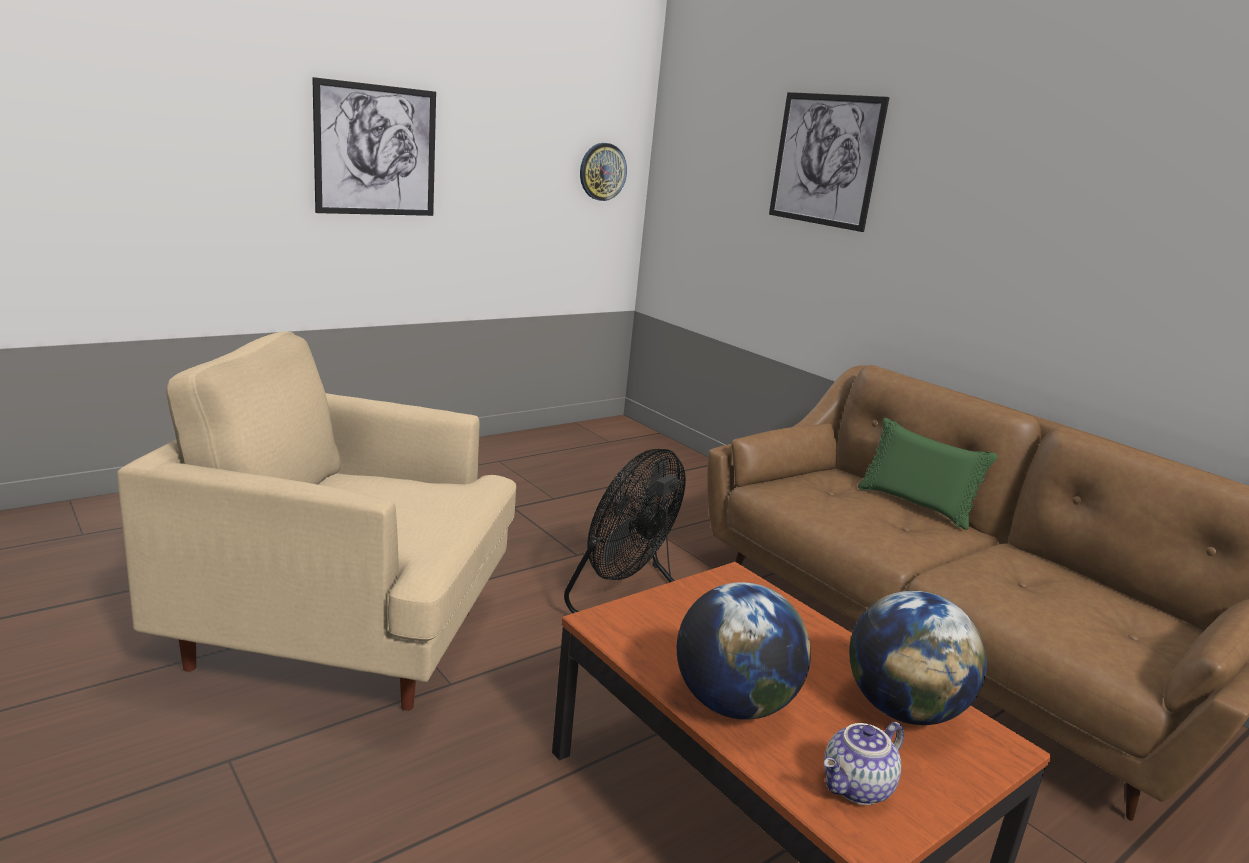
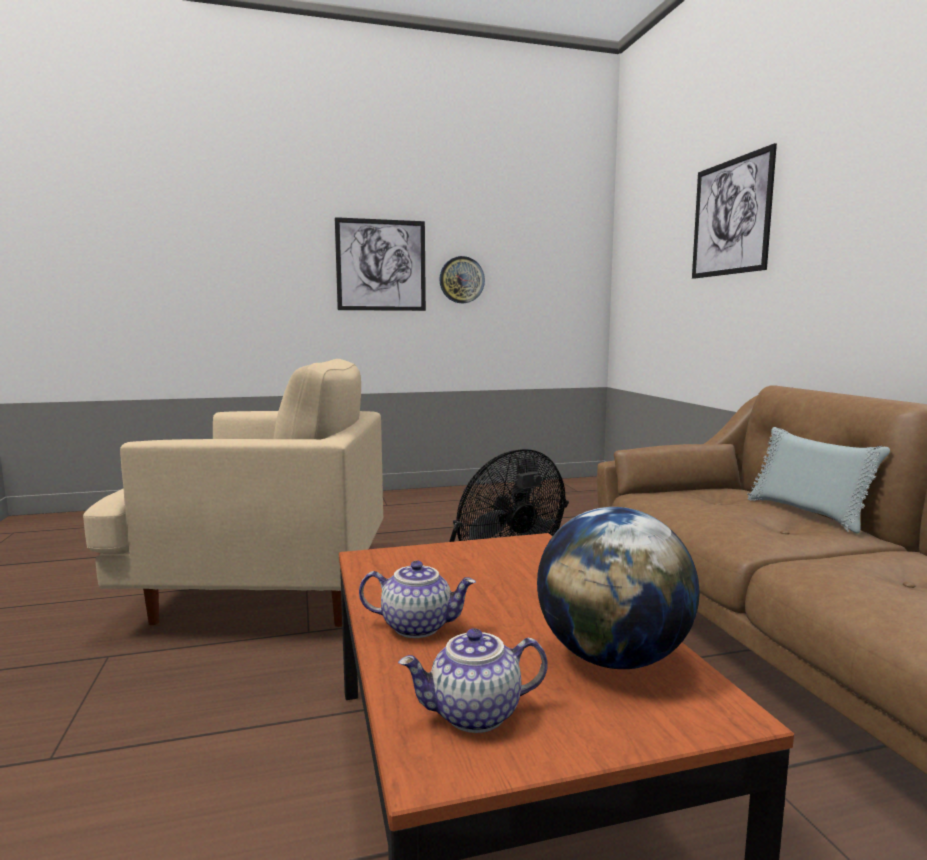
camera: 25 degrees right, 10 degrees down
(347, 640) = (260, 594): beige armchair -> beige armchair turned 150 degrees clockwise
(602, 171) = (567, 274): wall clock -> wall clock (461, 280)
(733, 704) = (418, 626): globe -> teapot
(915, 506) = (807, 514): green pillow -> blue pillow

